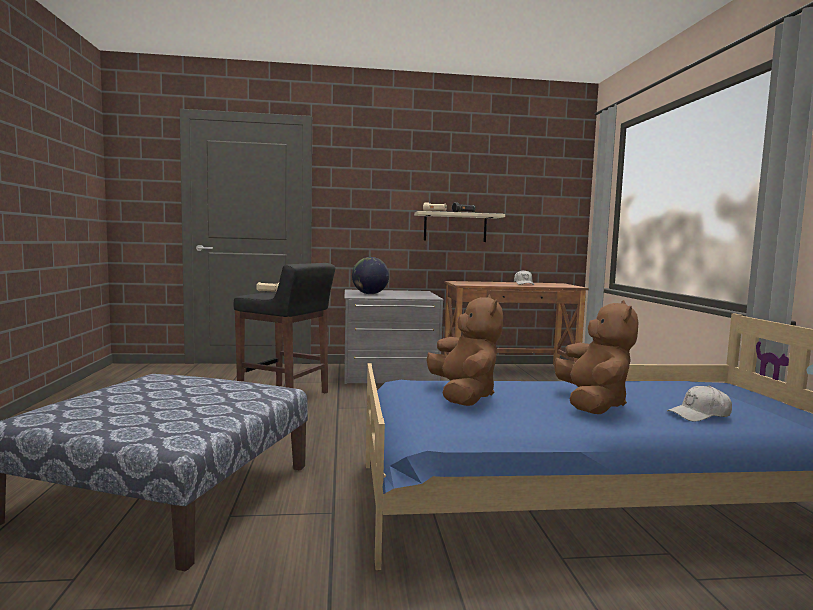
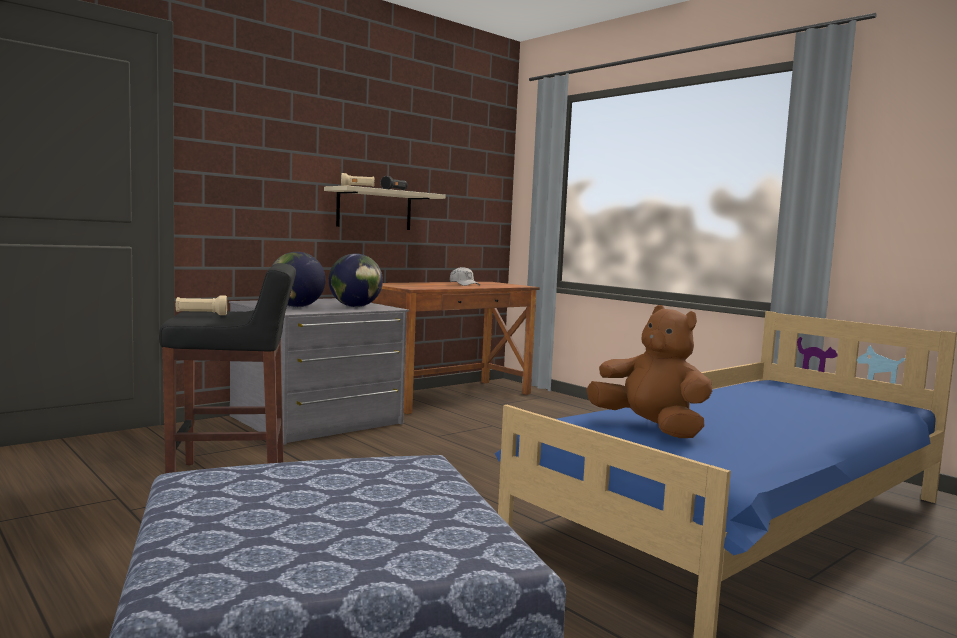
camera: 35 degrees left, 0 degrees up
(410, 296) = (355, 307): none -> globe
(592, 404) = (756, 416): brown plush toy -> none
(700, 415) = (836, 412): white cap -> none

